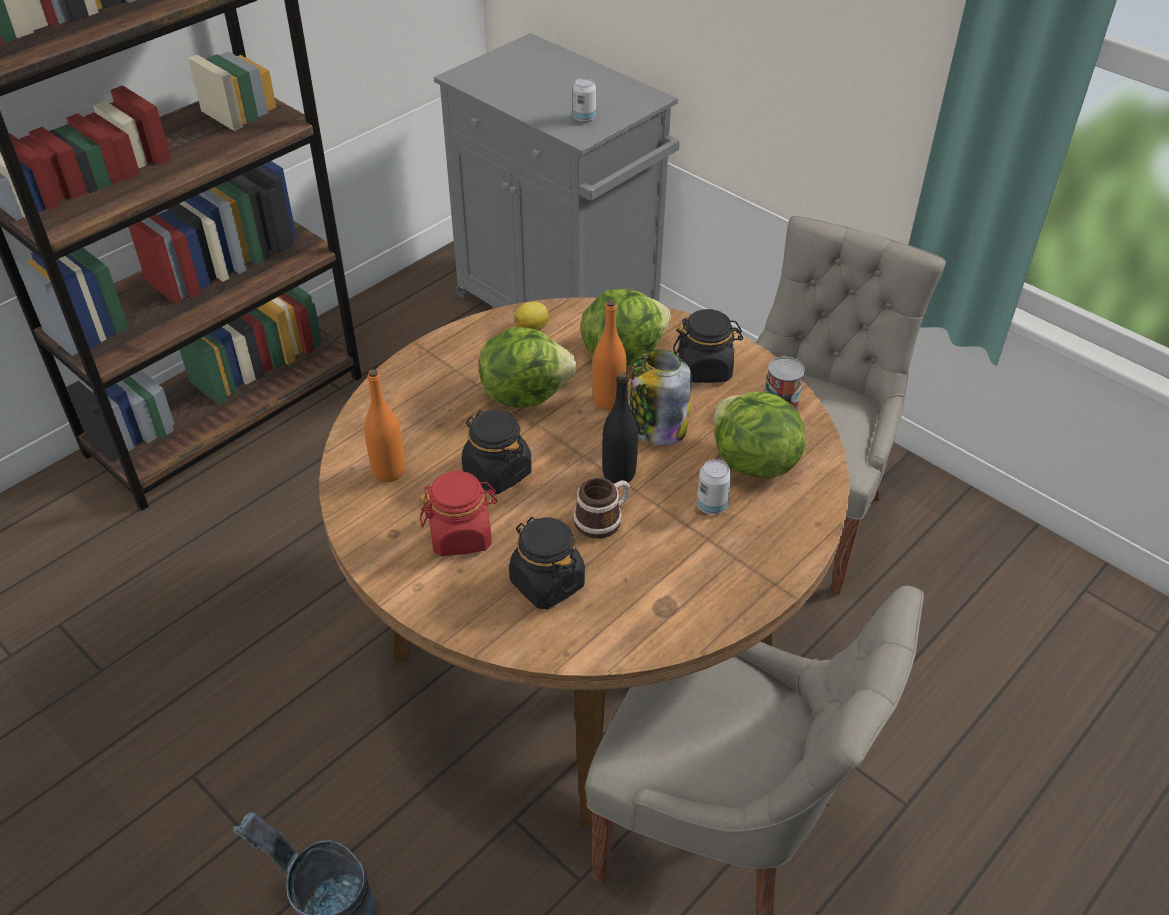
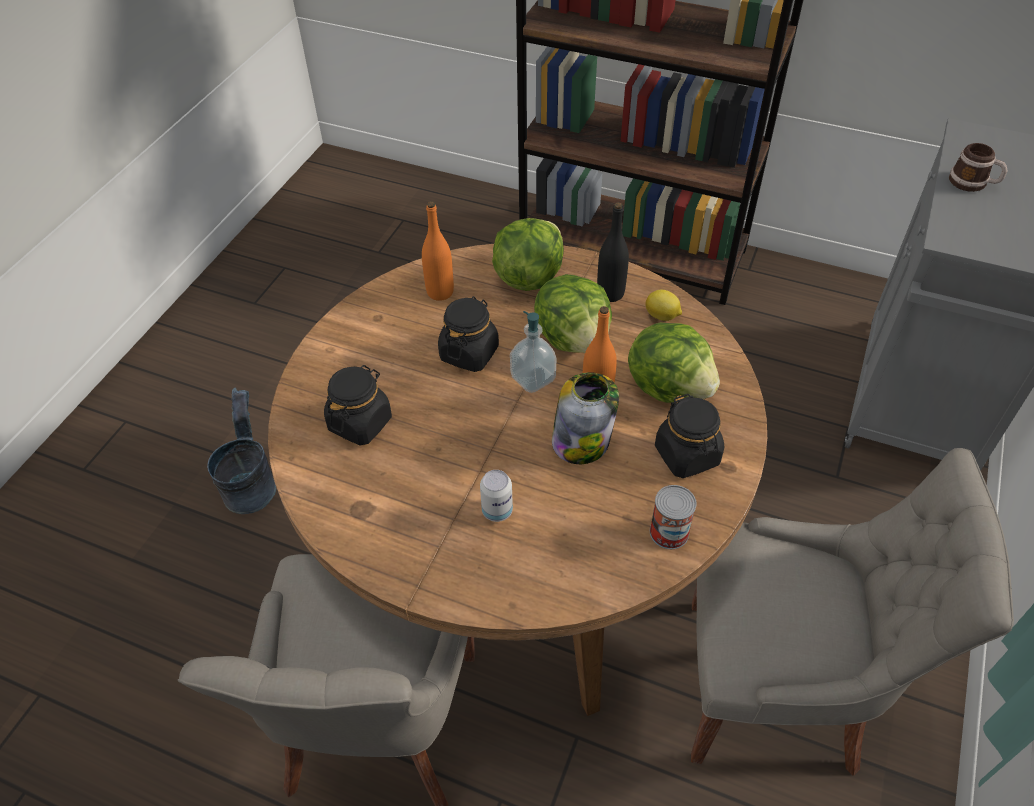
camera: 70 degrees right, 5 degrees up
(461, 535) = (391, 355): red jar -> none
(560, 436) = (533, 378): none -> soap dispenser
(584, 118) = (982, 232): can -> none
(603, 519) = (446, 437): mug -> mug (973, 183)
(619, 474) = (506, 432): black bottle -> black bottle (610, 293)
(752, 463) = (571, 528): lettuce -> lettuce (528, 276)

